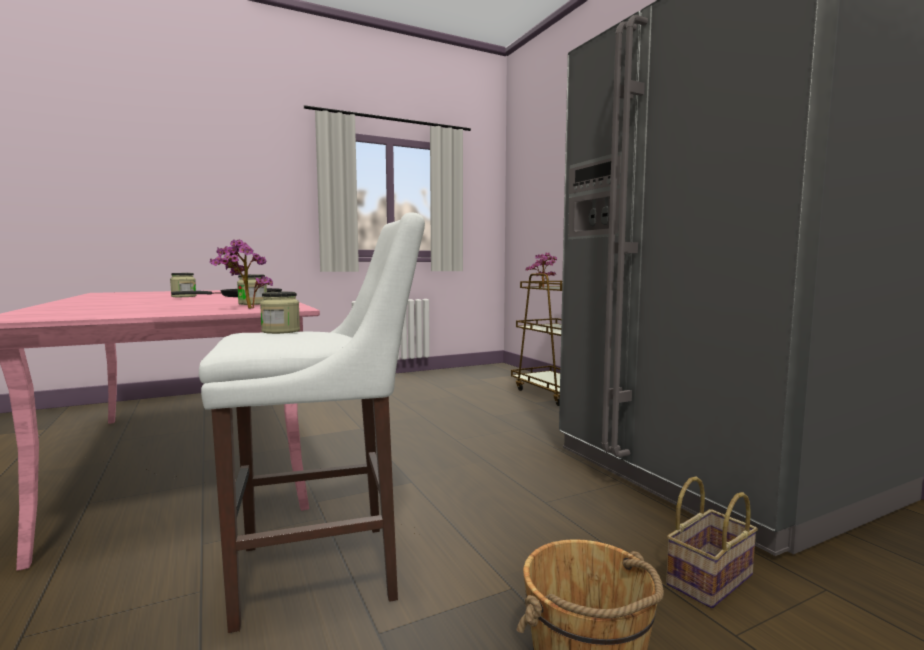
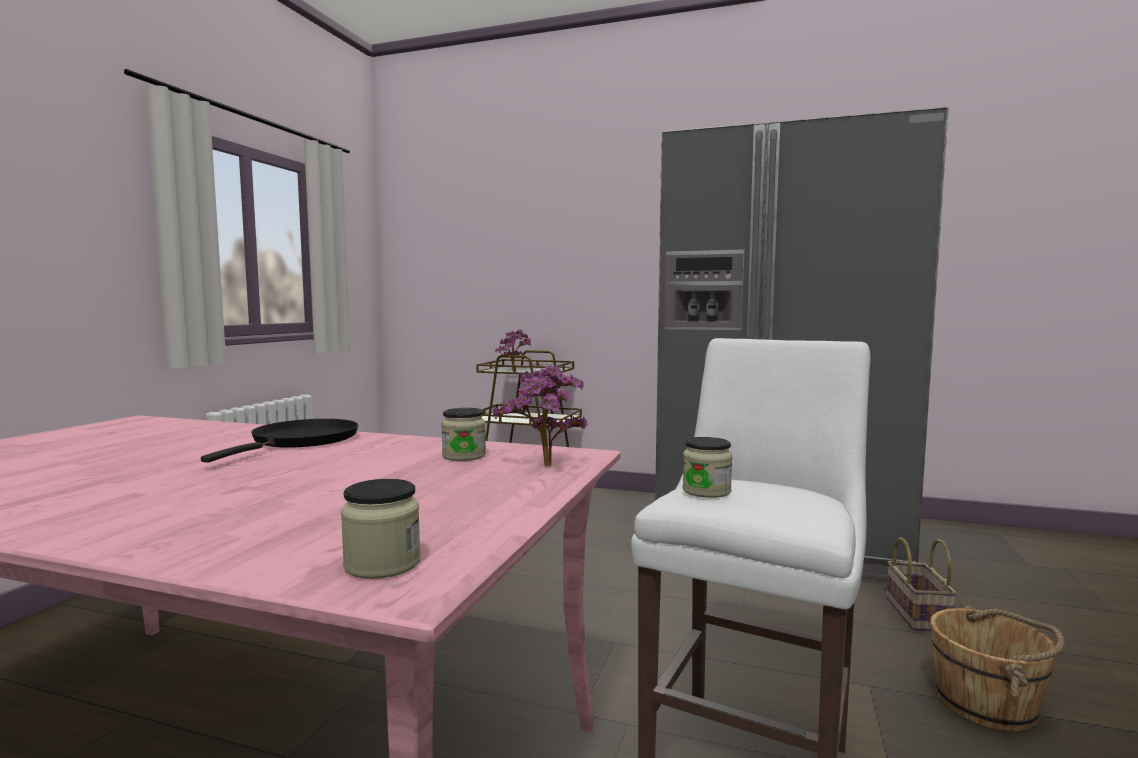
camera: 45 degrees left, 0 degrees up
(184, 296) = (172, 460): jar -> jar (382, 564)

